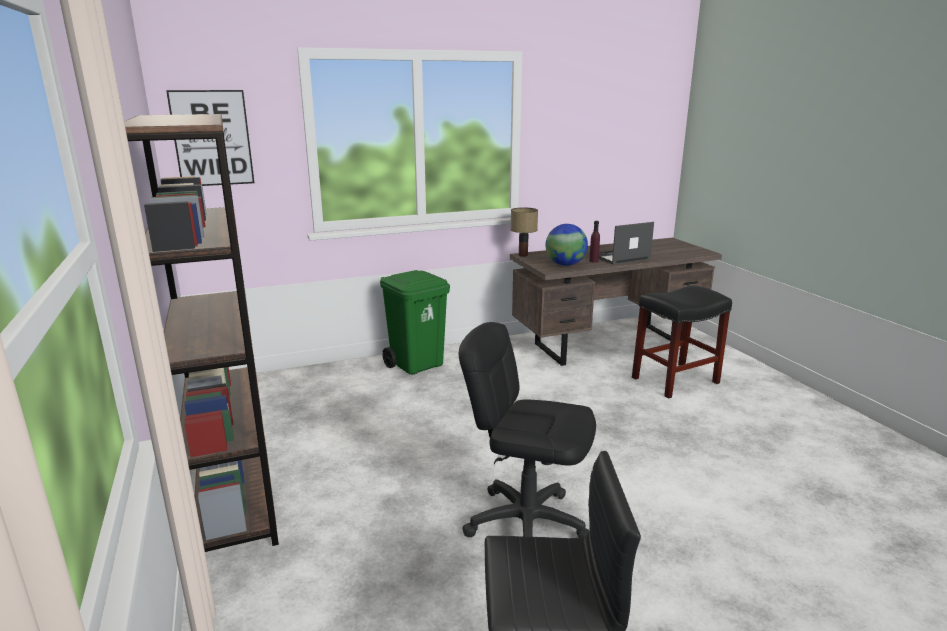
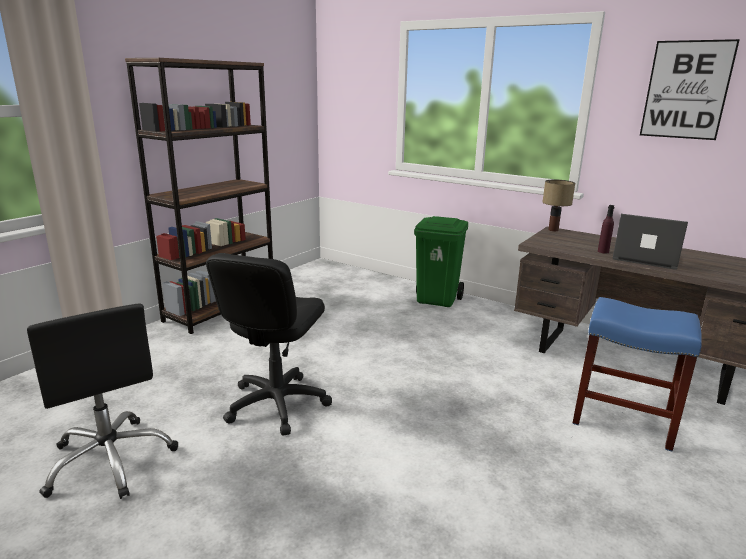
camera: 55 degrees right, 0 degrees up
(212, 138) = (344, 90): picture -> picture (686, 90)
(526, 524) = (276, 404): black office chair -> black office chair turned 150 degrees counterclockwise
(565, 265) = (563, 245): globe -> none
(675, 381) = (621, 419): black stool -> blue stool

